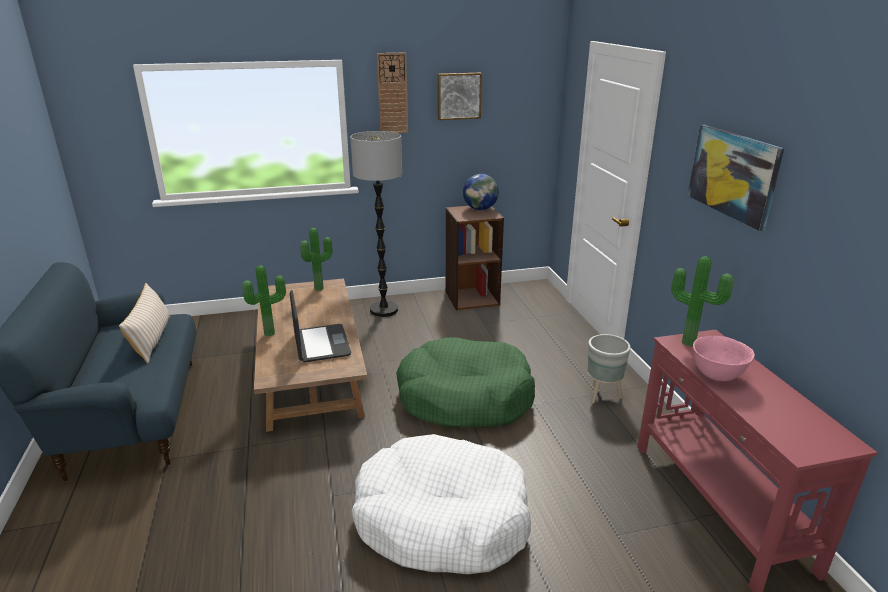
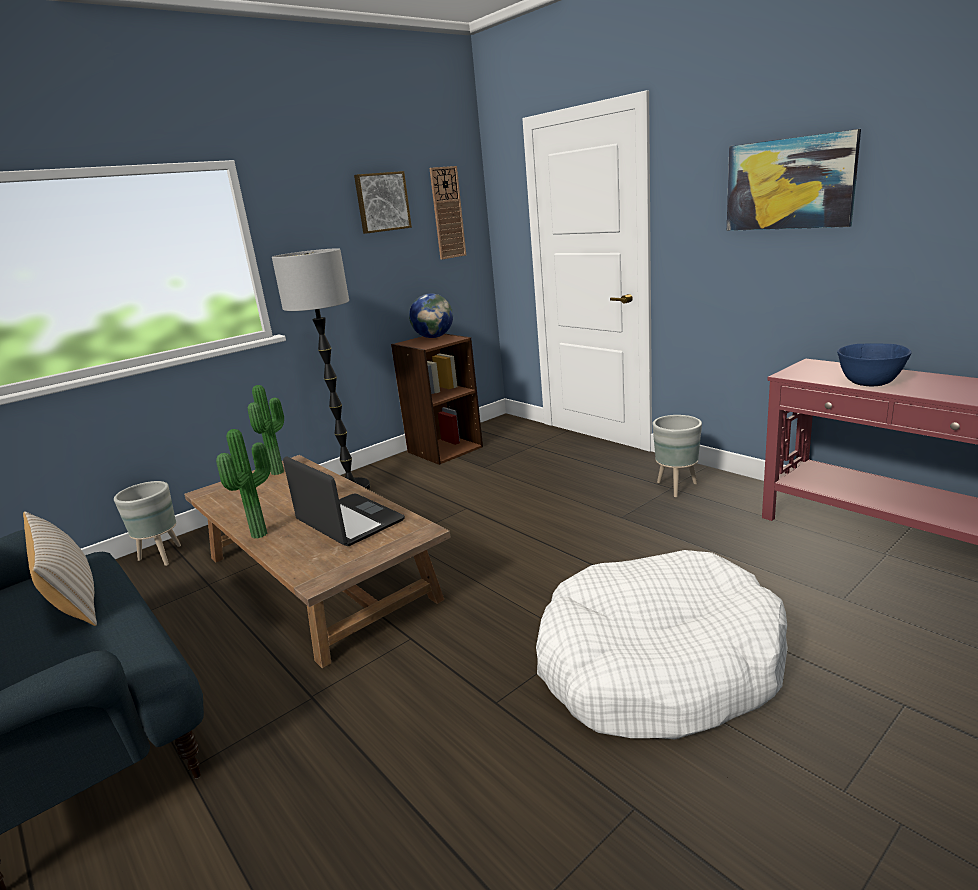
camera: 25 degrees left, 5 degrees down
(244, 321) = (161, 557): none -> grey planter
(392, 93) = (305, 203): wall clock -> wall clock (447, 213)
(464, 397) = (541, 538): green dog bed -> none
(689, 342) = (803, 371): potted plant -> none
(717, 374) = (870, 383): pink bowl -> blue bowl

